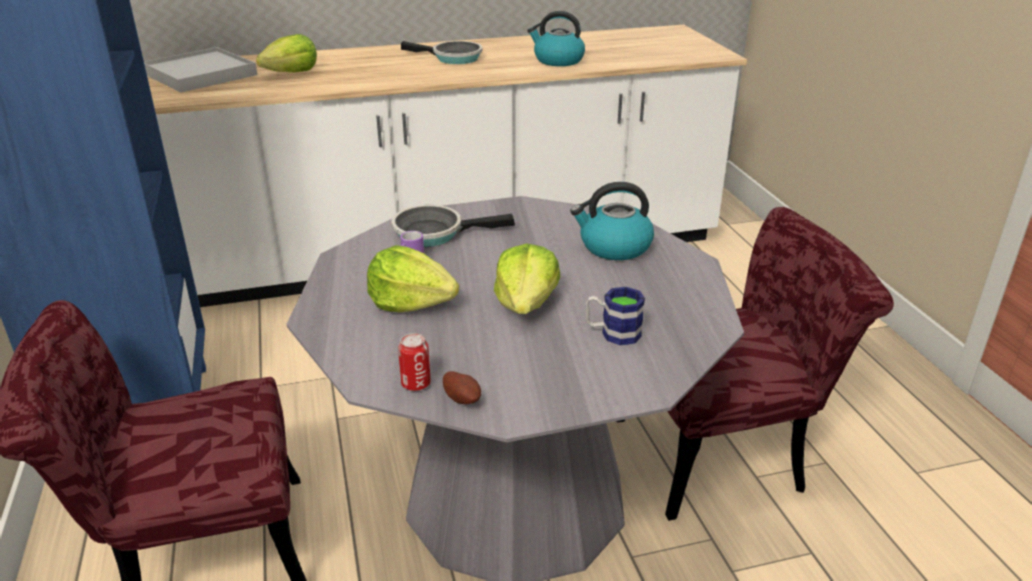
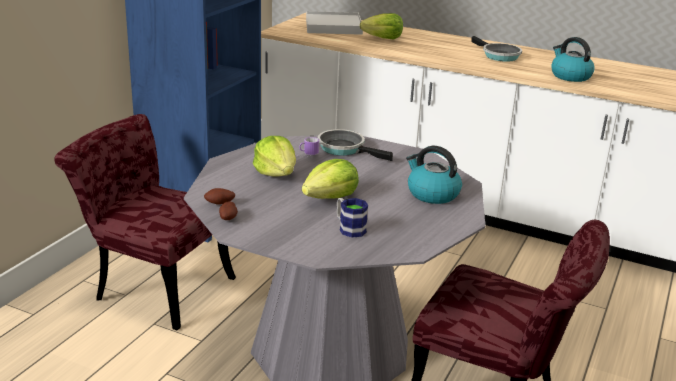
camera: 40 degrees right, 5 degrees down
(416, 384) = (220, 204): can -> potato

